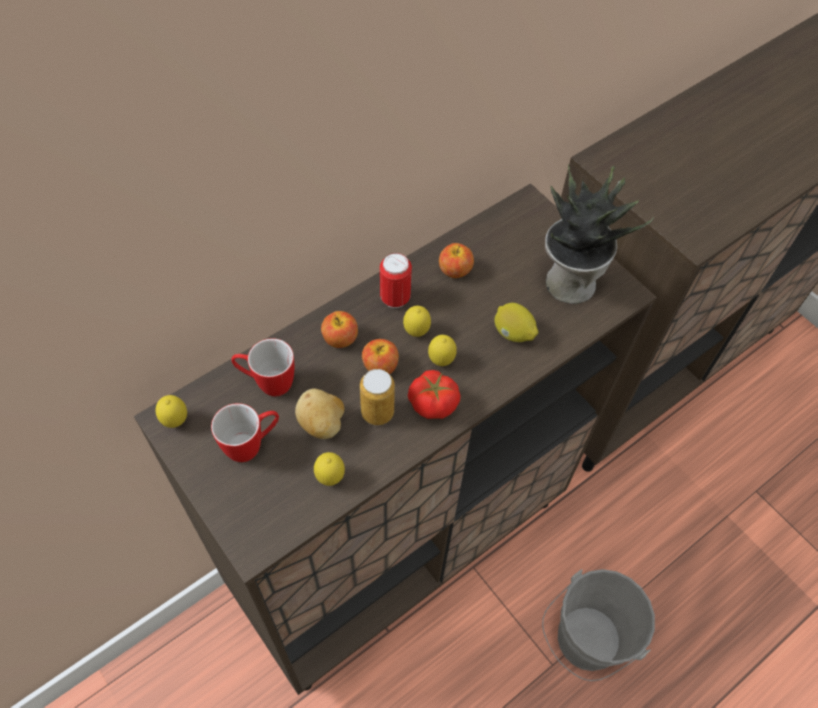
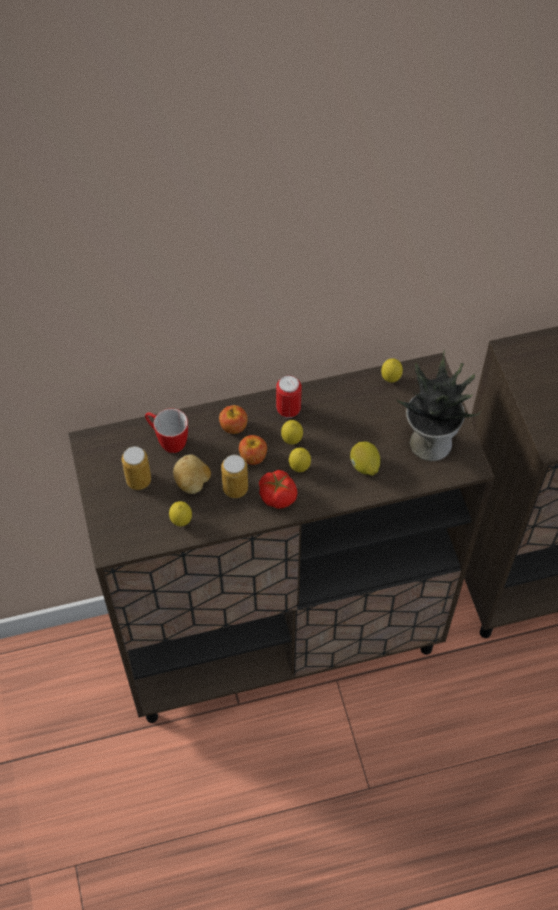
camera: 25 degrees right, 0 degrees up
(175, 421) = (94, 446): lemon -> lemon (390, 379)
(252, 445) = (138, 480): mug -> can
(455, 271) = (344, 404): apple -> none
(582, 643) = (404, 781): grey bucket -> none

